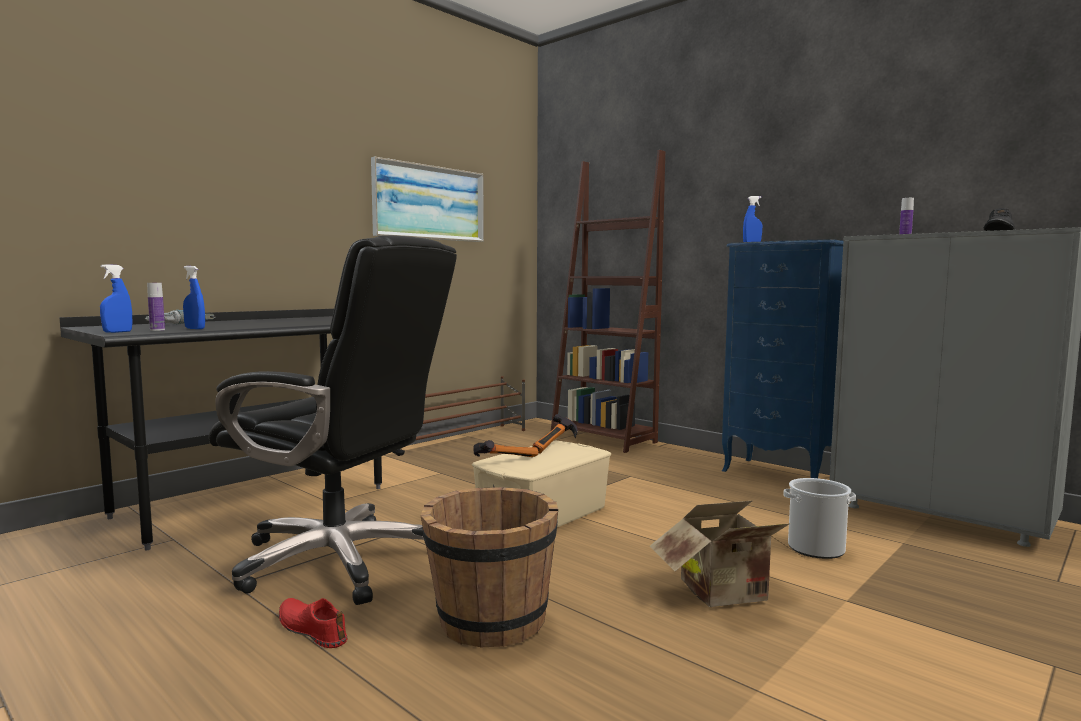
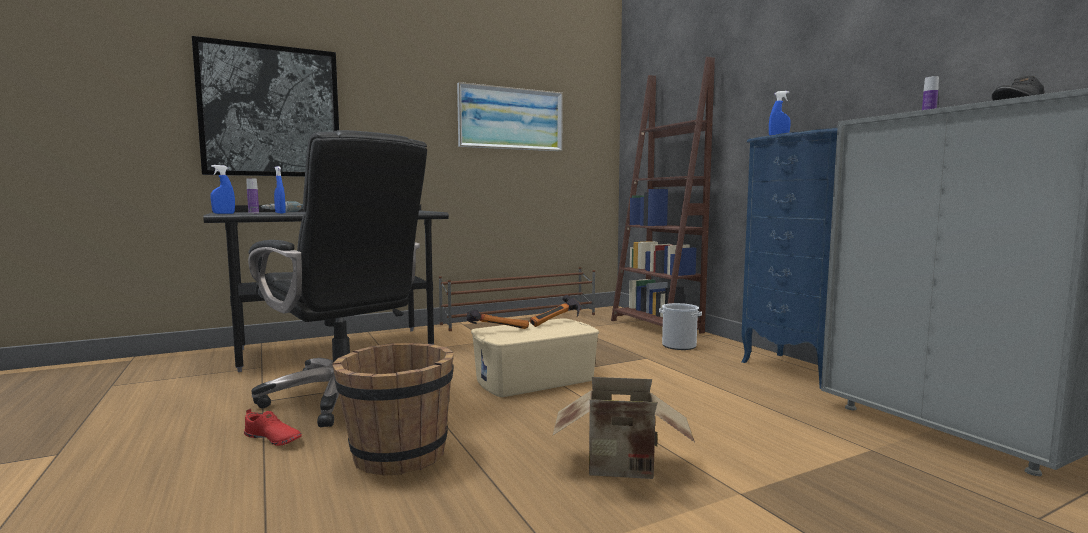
camera: 20 degrees right, 0 degrees up
(140, 185) = (271, 111): none -> picture
(312, 629) = (272, 439): red shoe -> red shoe turned 150 degrees clockwise
(816, 548) = (762, 441): bucket -> bucket (679, 346)

